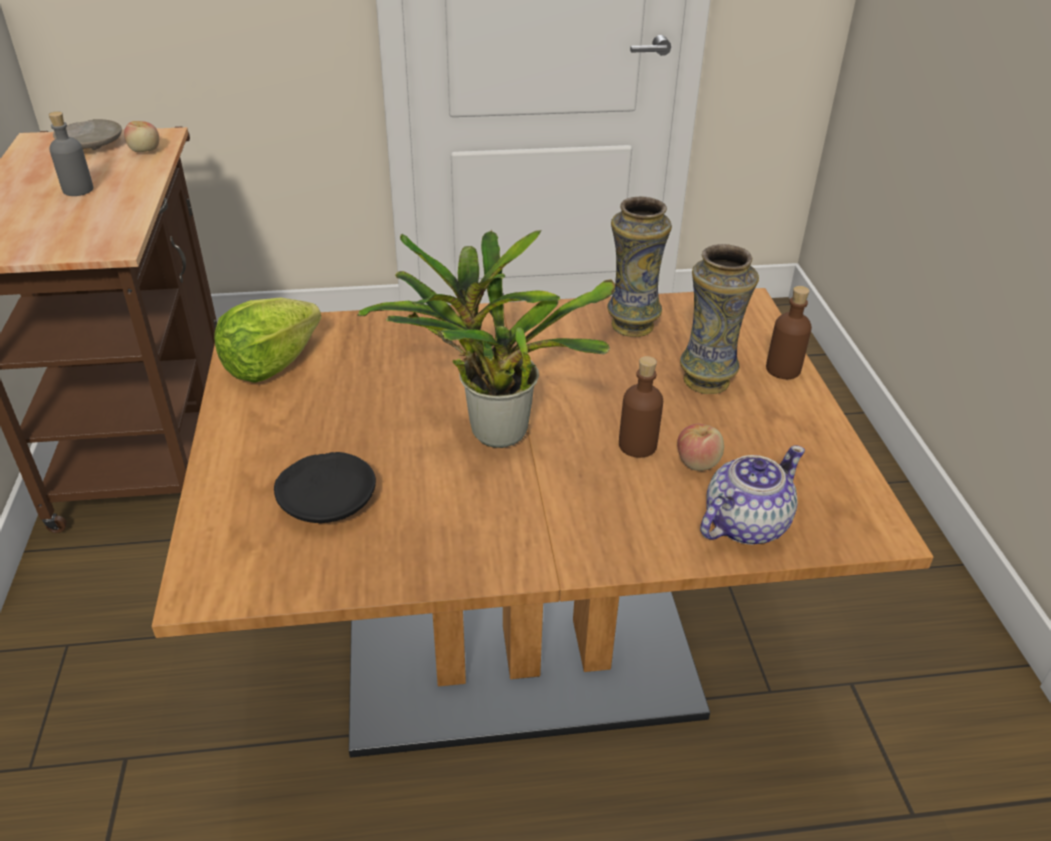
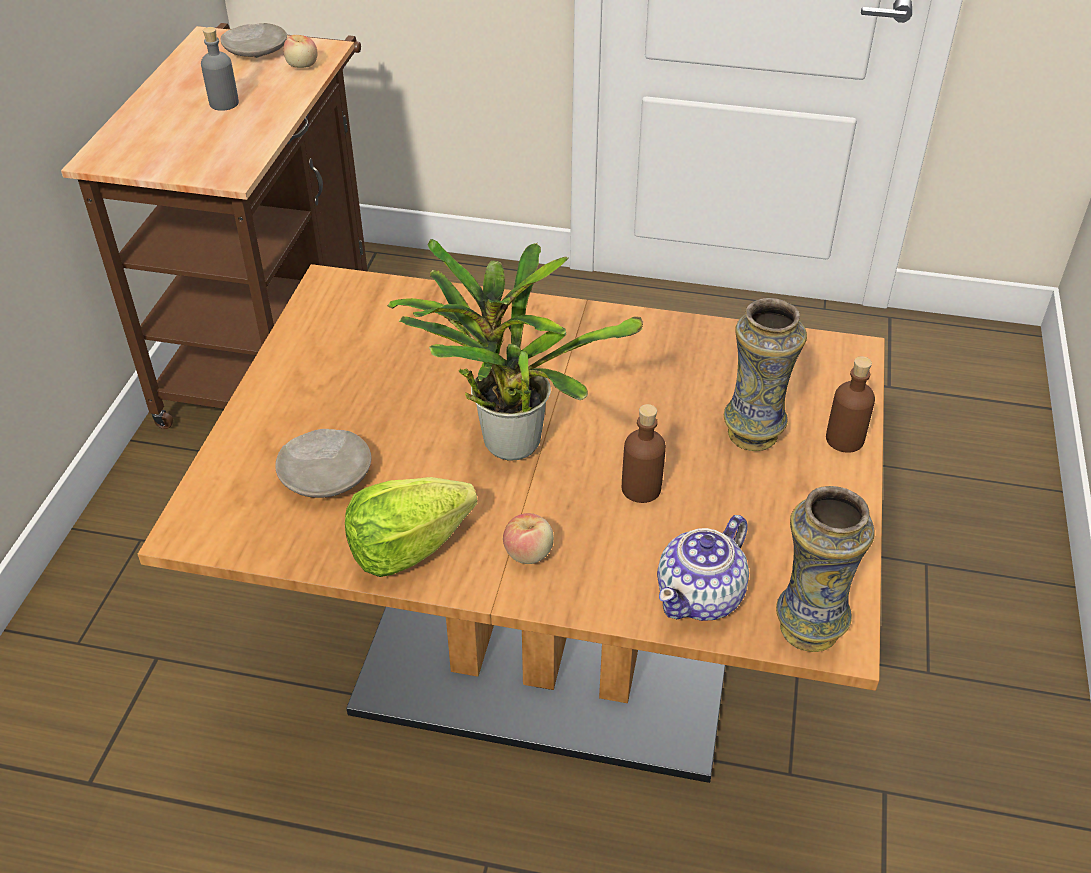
camera: 20 degrees right, 5 degrees up
(270, 364) = (334, 324): lettuce -> lettuce (408, 547)
(328, 499) = (326, 474): black plate -> beige plate
(631, 325) = (708, 353): vase -> vase (807, 628)
(697, 462) = (691, 521): apple -> apple (529, 553)
(744, 524) = (701, 596): teapot -> teapot turned 150 degrees clockwise

